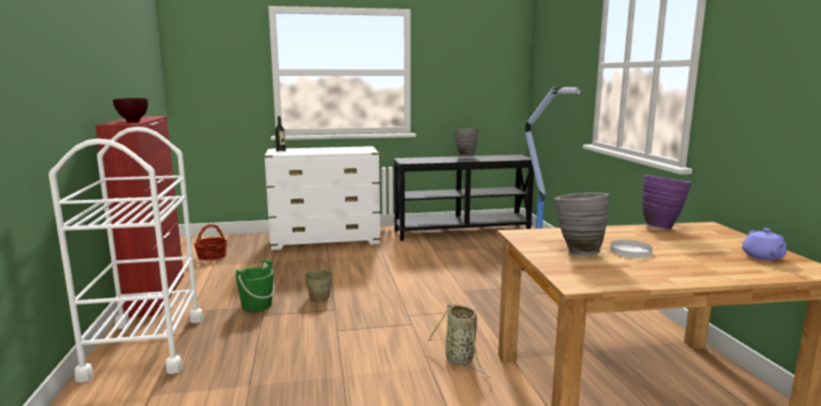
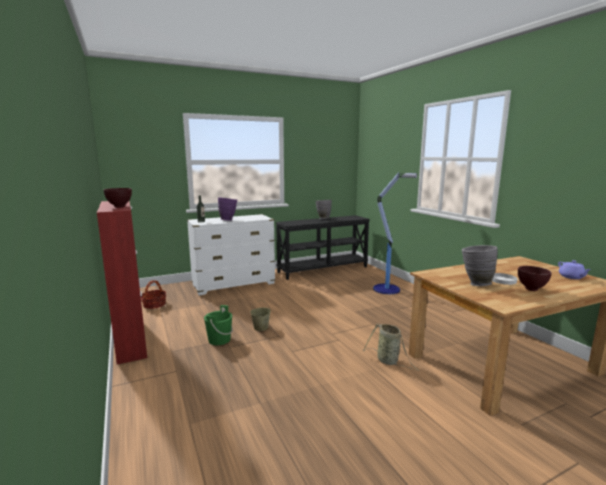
camera: 15 degrees left, 0 degrees up
(146, 346) = (156, 385): white cart -> none
(661, 227) = (498, 262): purple vase -> purple vase (228, 220)
(661, 267) = (531, 289): none -> brown bowl

